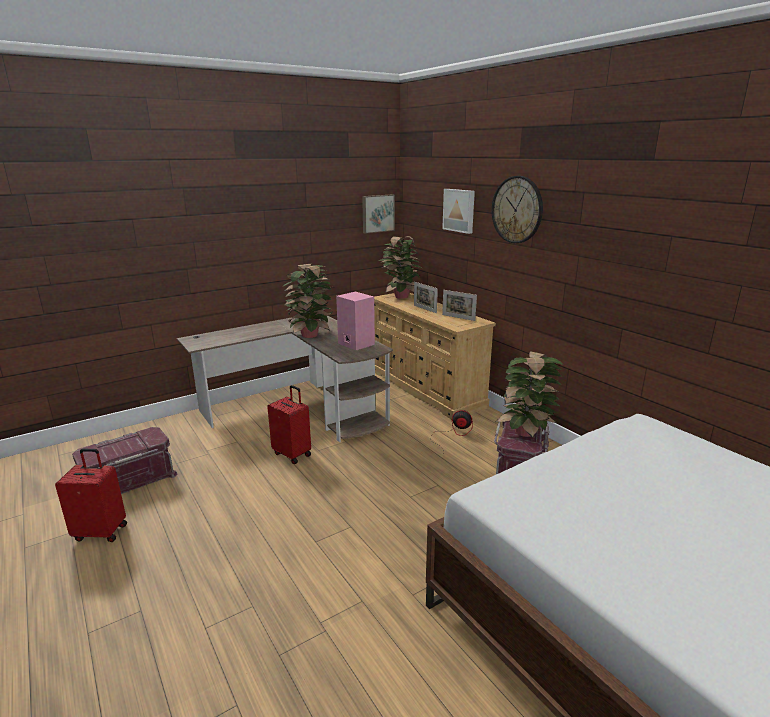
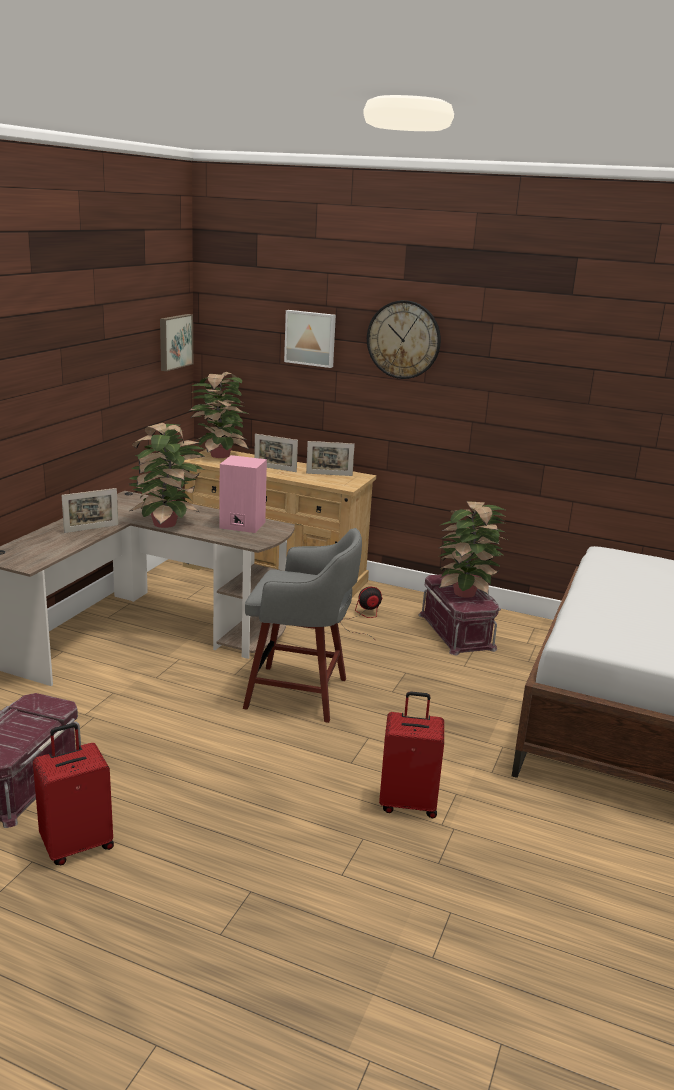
camera: 35 degrees left, 0 degrees up
(264, 331) = (91, 528): none -> picture frame
(293, 454) = (208, 686): red suitcase -> red suitcase (408, 803)
(342, 477) = (300, 694): none -> grey stool

